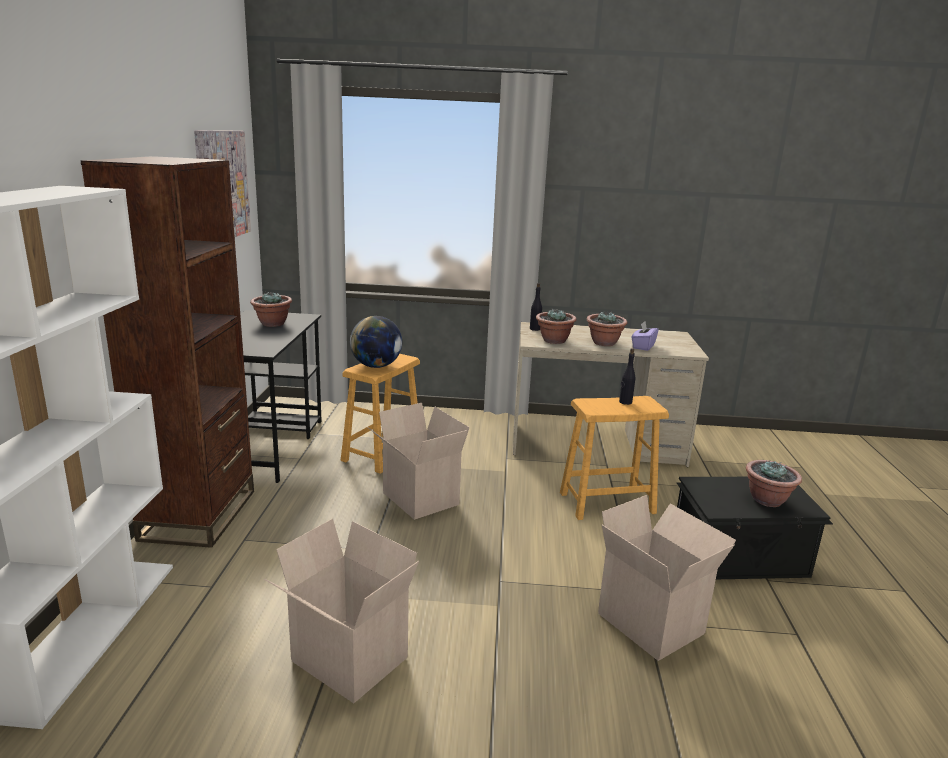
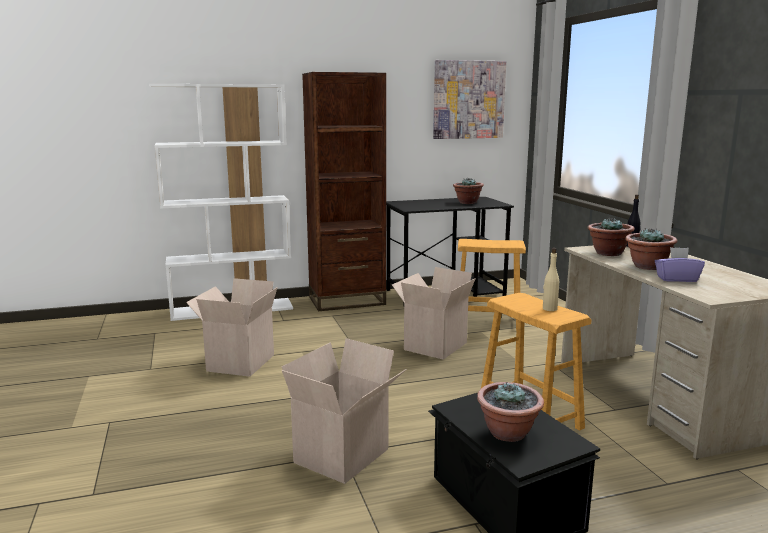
camera: 70 degrees right, 5 degrees down
(376, 366) = (482, 242): globe -> none
(625, 402) = (549, 309): black bottle -> beige bottle

